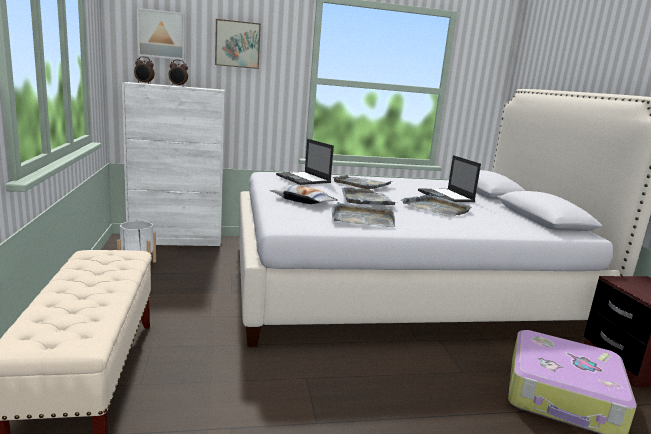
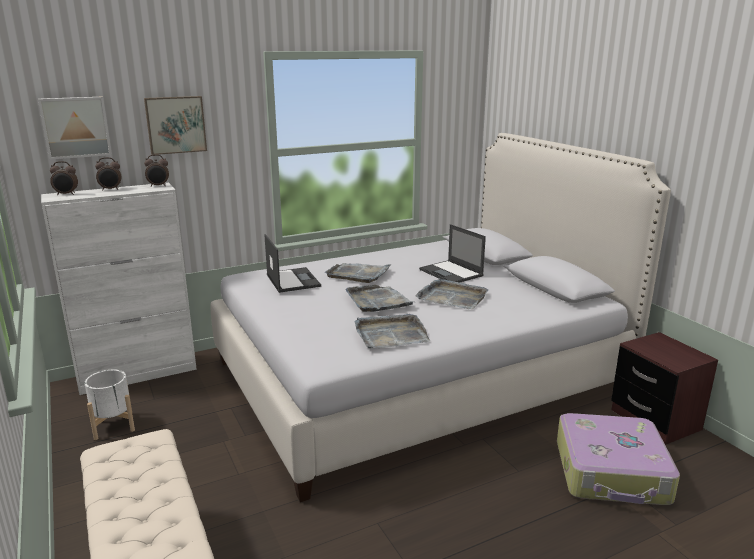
camera: 15 degrees left, 5 degrees up
(214, 89) = (158, 186): none -> alarm clock
(303, 179) = (292, 280): laptop -> laptop turned 150 degrees counterclockwise
(303, 201) = (314, 319): pillow -> none

